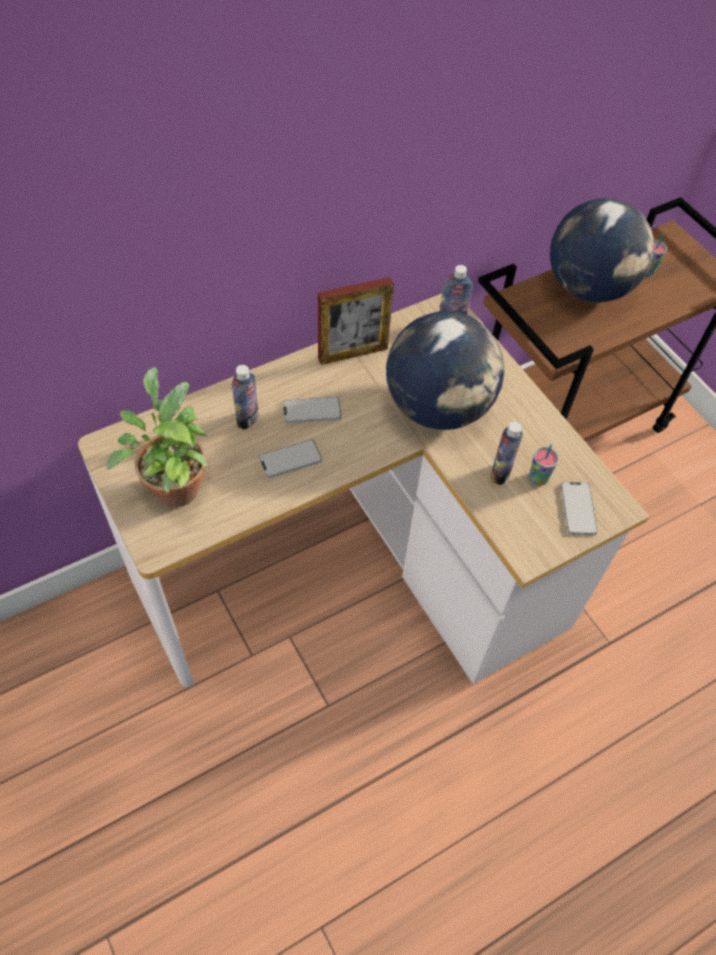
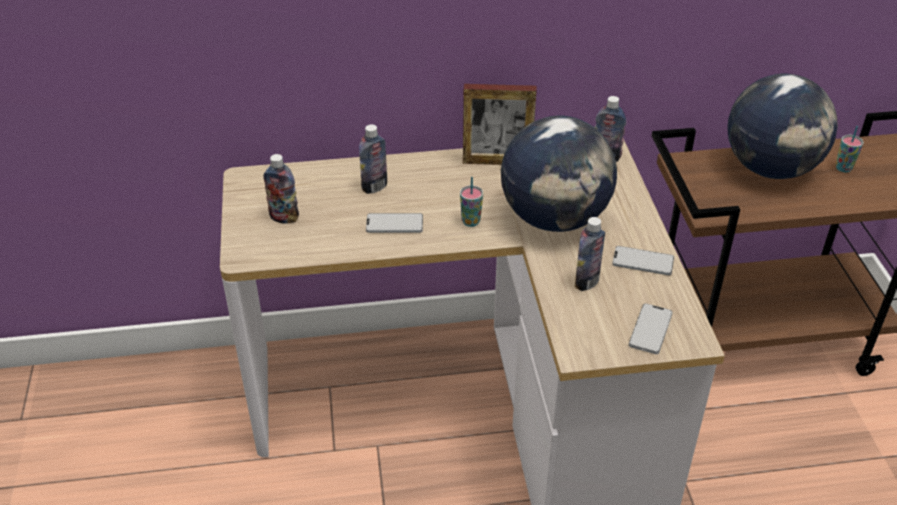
camera: 25 degrees right, 15 degrees down
(174, 485) = (284, 218): potted plant -> bottle
(312, 411) = (435, 194): phone -> phone (643, 262)
(538, 479) = (622, 296): cup -> cup (471, 222)

